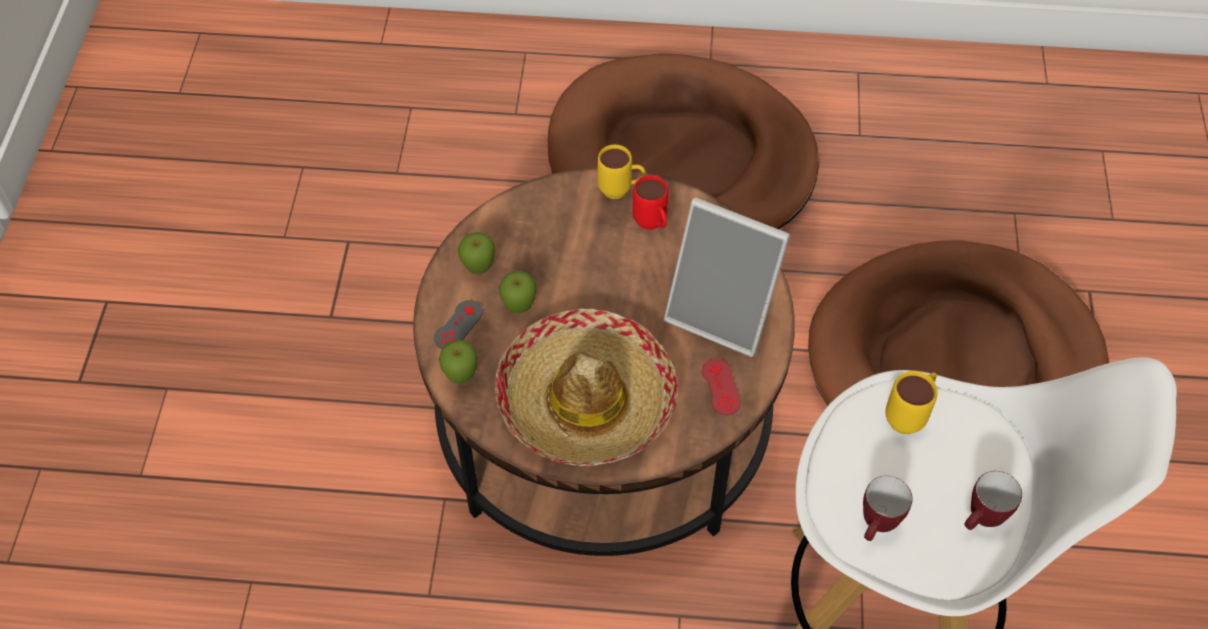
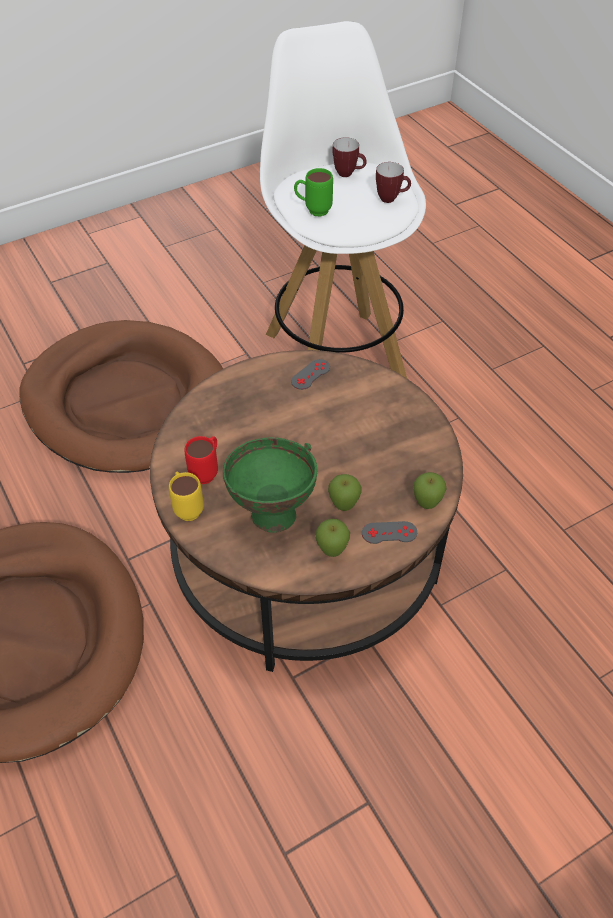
camera: 125 degrees left, 5 degrees down
(561, 248) = (271, 513): none -> green bowl
(586, 400) = (380, 431): hat -> none
(721, 387) = (310, 374): red game controller -> grey game controller
(723, 313) = (253, 399): picture frame -> none
(909, 416) = (313, 210): yellow mug -> green mug

